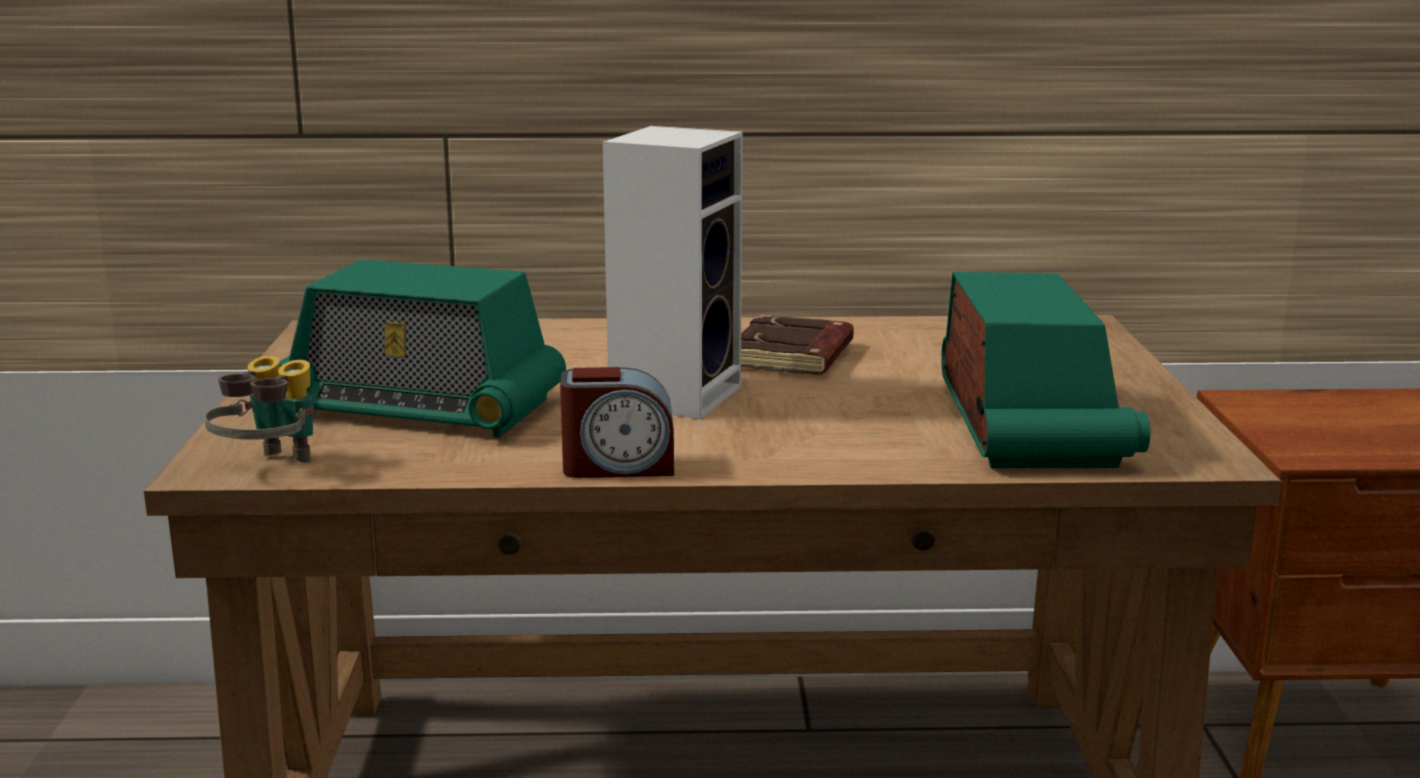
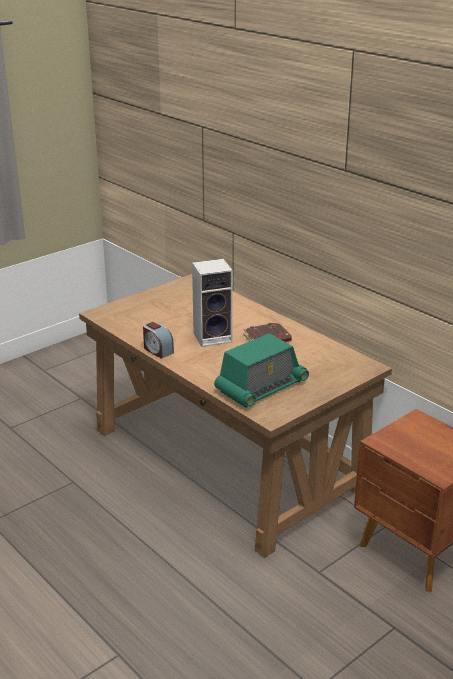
camera: 50 degrees right, 10 degrees up
(270, 468) = (105, 318): binoculars -> none
(418, 407) = (159, 314): radio -> none

